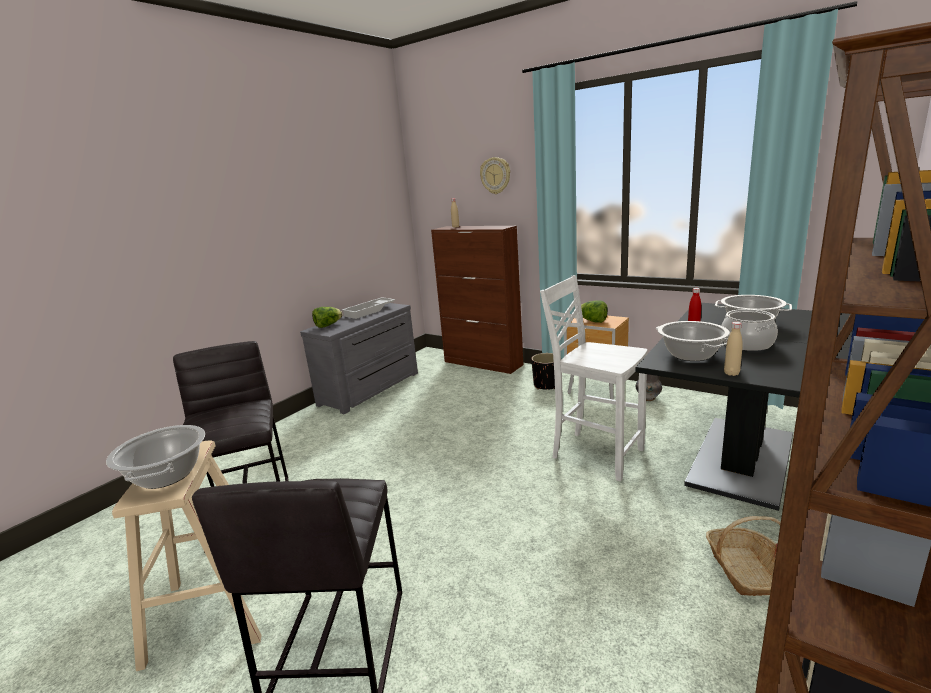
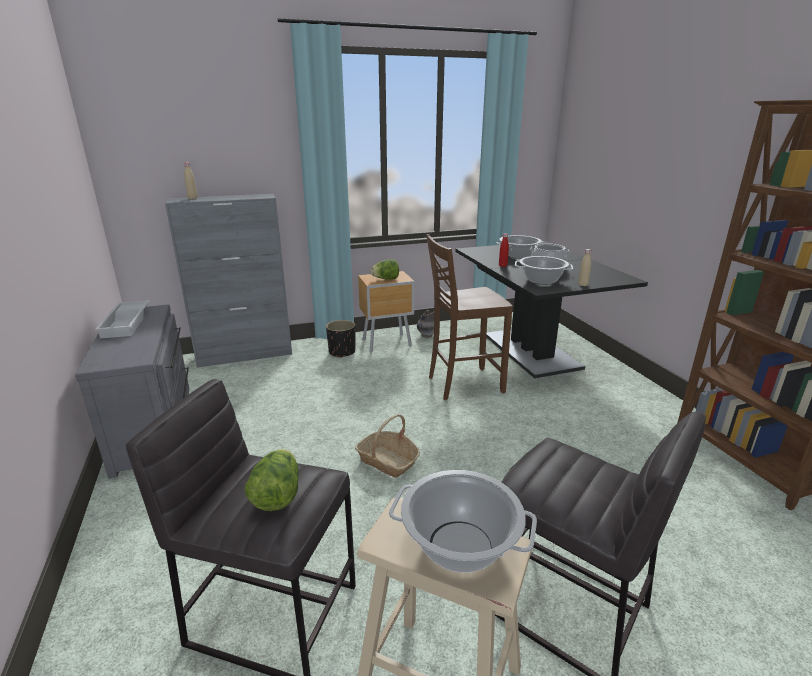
camera: 55 degrees left, 5 degrees up
(328, 325) = (108, 354): lettuce -> lettuce (277, 495)
(483, 363) = (245, 354): brown cabinet -> grey cabinet
(495, 175) = (237, 136): wall clock -> none
(595, 454) = (463, 384): white chair -> brown chair
(745, 570) = (621, 404): basket -> basket (388, 461)

